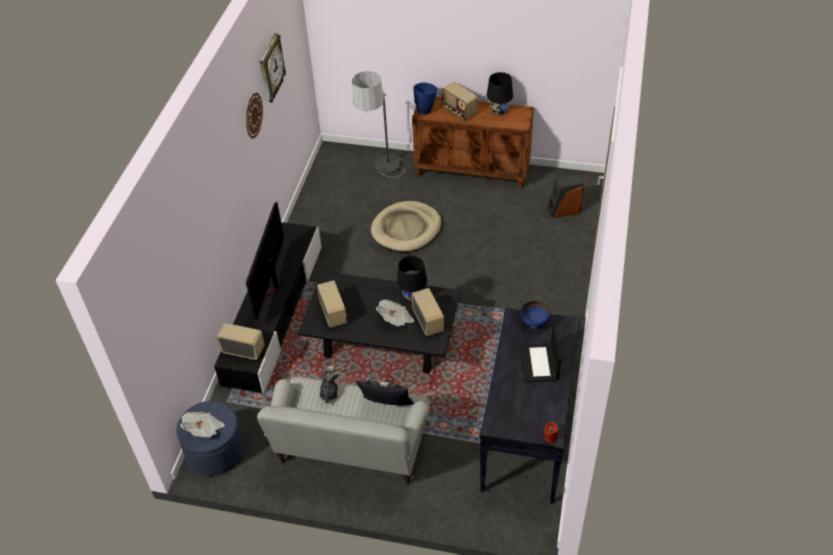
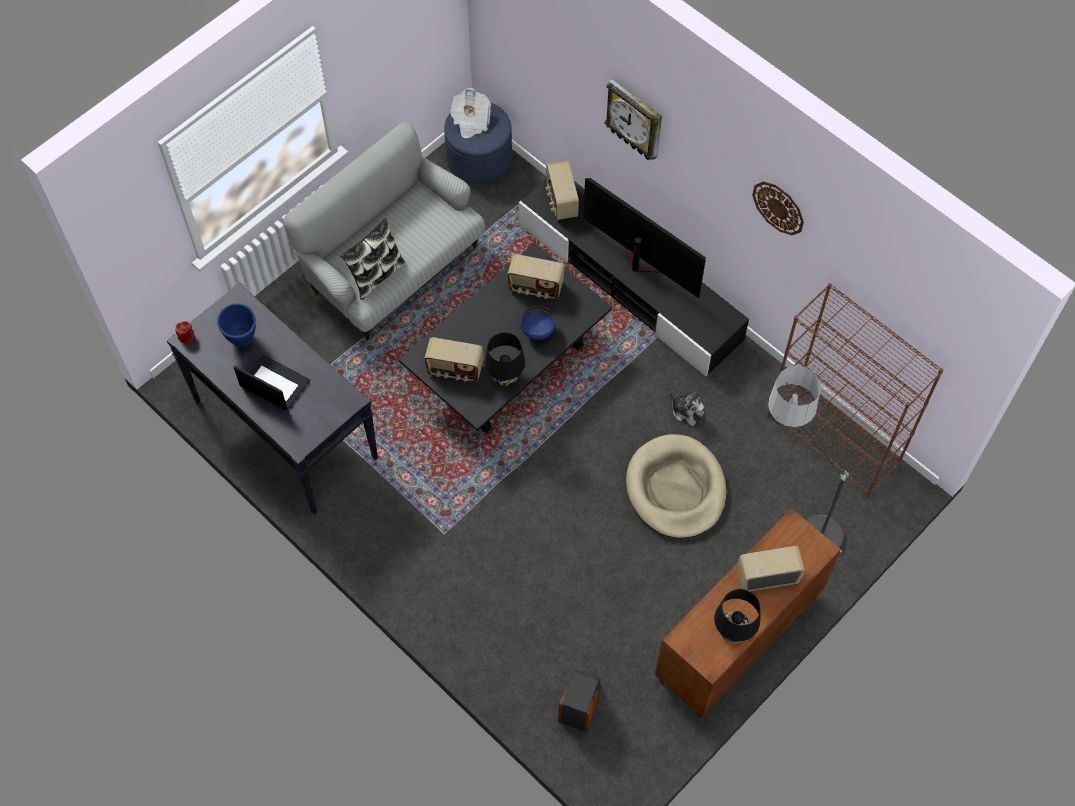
camera: 120 degrees right, 15 degrees up
(243, 350) = (561, 201): radio -> radio turned 120 degrees clockwise
(270, 69) = (850, 249): wall clock -> wall clock (635, 120)
(324, 183) = (833, 440): none -> brown bookcase
(329, 393) = (431, 235): plush toy -> plush toy (686, 411)
(396, 319) = (481, 340): newspaper -> none
(425, 110) = (799, 535): blue vase -> blue vase (243, 342)
(535, 323) = (326, 414): blue bowl -> blue bowl (538, 331)

